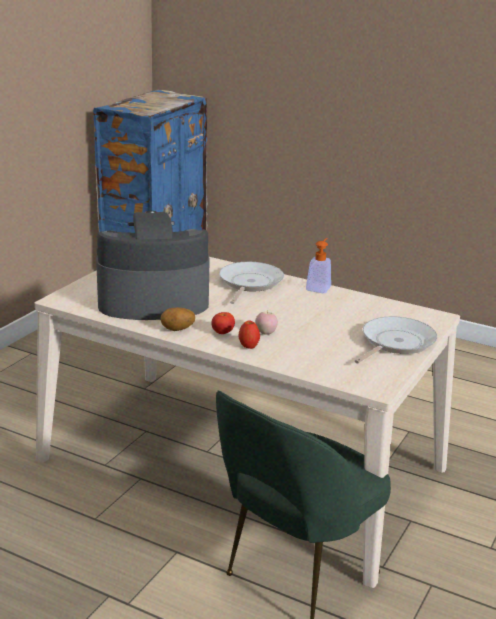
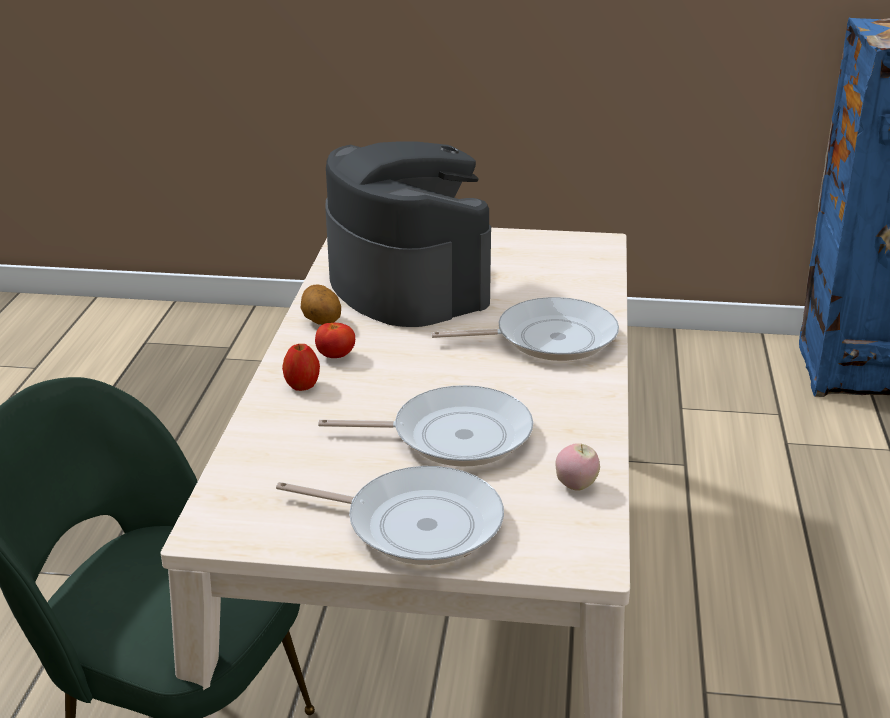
camera: 70 degrees right, 5 degrees up
(266, 333) = (360, 390): apple -> apple (576, 486)
(319, 287) = (602, 403): soap dispenser -> none
(326, 321) = (453, 435): none -> frying pan

